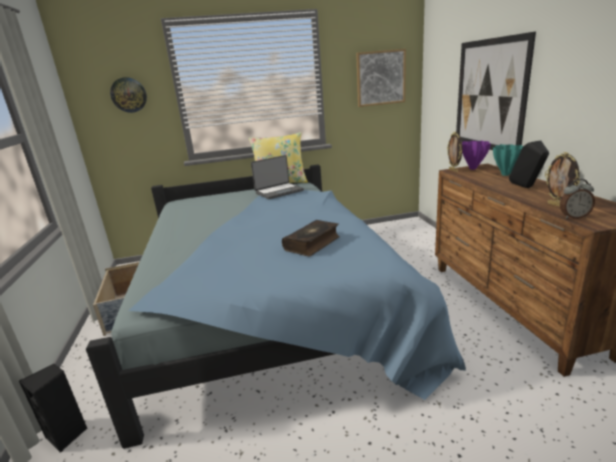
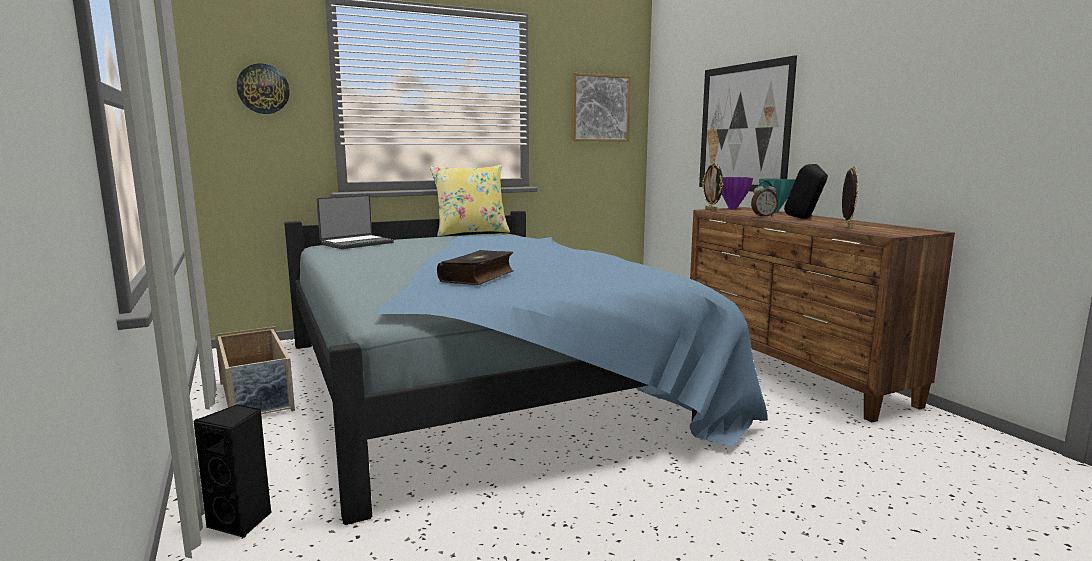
camera: 15 degrees left, 10 degrees down
(279, 191) = (480, 235): laptop -> laptop (356, 243)
(313, 244) = (574, 268): book -> book (478, 277)
(557, 205) = (846, 226): picture frame -> picture frame turned 135 degrees counterclockwise
(573, 217) = (867, 231): alarm clock -> alarm clock (763, 216)

